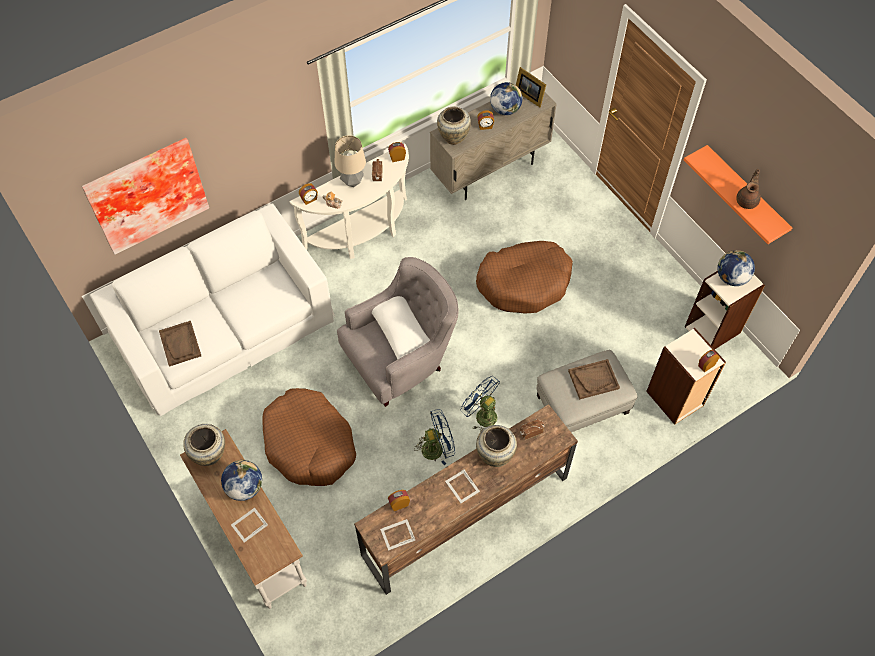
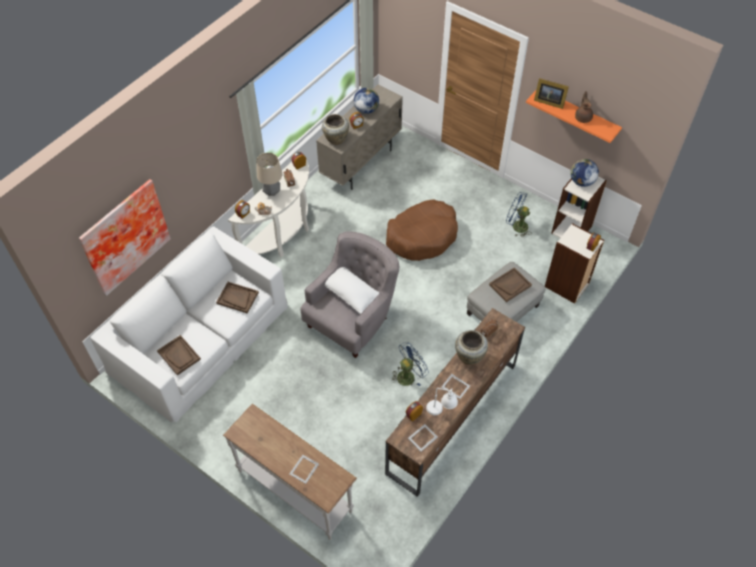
camera: 20 degrees left, 5 degrees down
(209, 454) = (248, 426): beige vase -> none
(244, 487) = (287, 442): globe -> none
(270, 296) = (237, 298): none -> brown tray
(309, 444) = (308, 404): brown dog bed -> none
(432, 509) = (441, 410): none -> white table lamp
(482, 415) = (432, 340): blue fan -> blue fan (516, 226)
(529, 95) = (380, 95): picture frame -> picture frame (548, 101)

